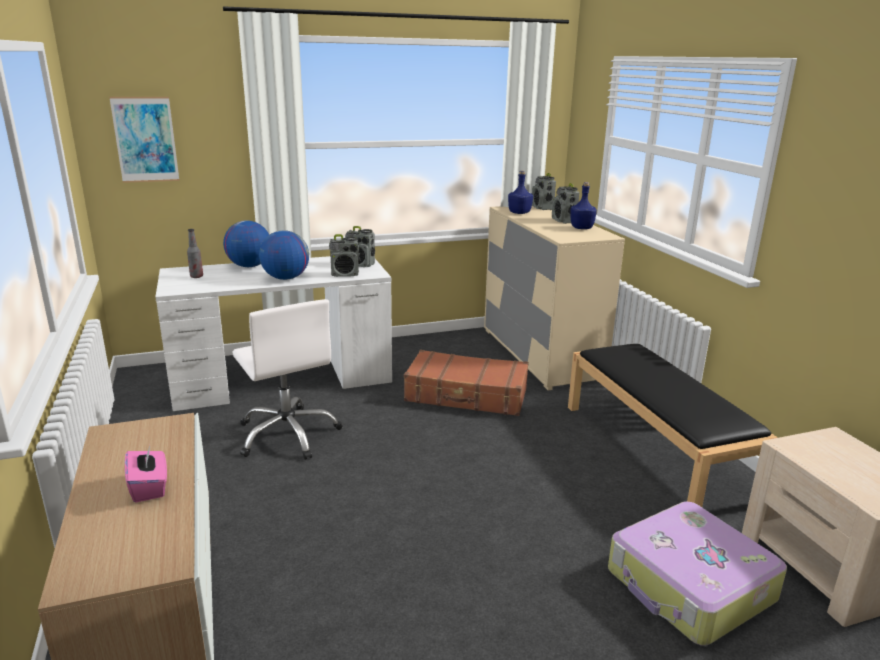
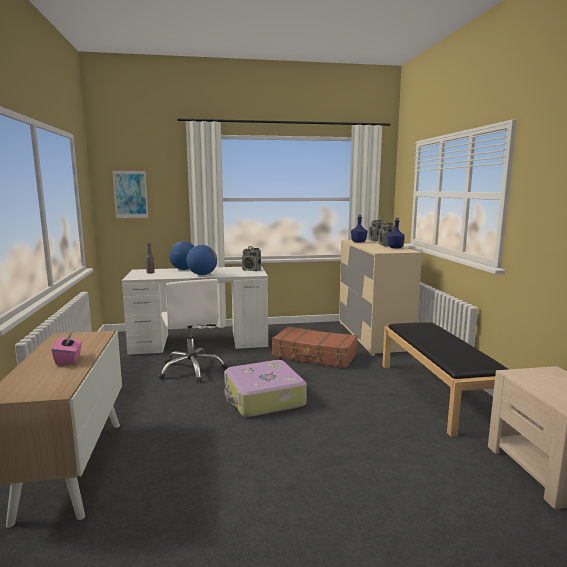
camera: 10 degrees right, 10 degrees down
(345, 274) = (239, 274): radio -> none
(689, 586) = (438, 473): suitcase -> suitcase (263, 398)

